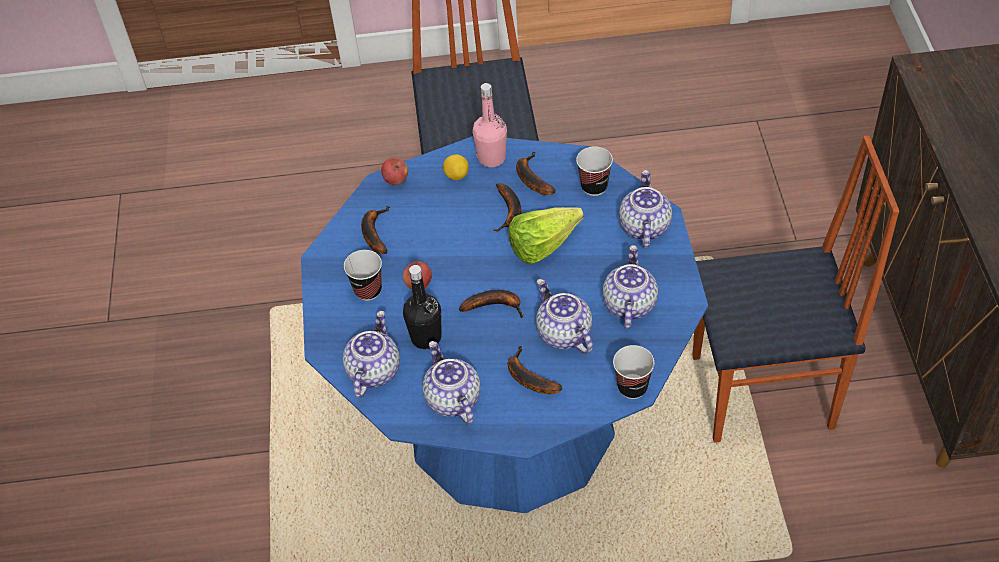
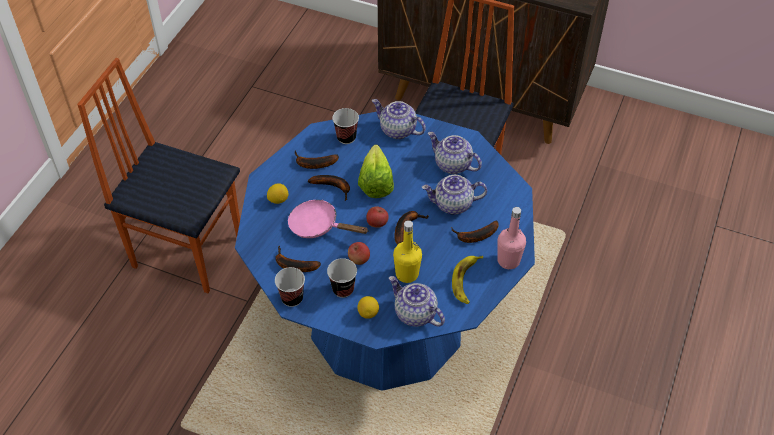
camera: 65 degrees left, 0 degrees up
(349, 328) = (368, 313): none -> lemon
(396, 180) = (254, 234): apple -> apple (377, 223)
(426, 337) = (407, 274): black bottle -> yellow bottle
(443, 227) = (318, 226): none -> pink frying pan
(452, 399) = (466, 281): teapot -> banana
(491, 158) = (278, 175): pink bottle -> pink bottle (508, 260)
(632, 387) = (515, 191): cup -> cup (292, 298)

